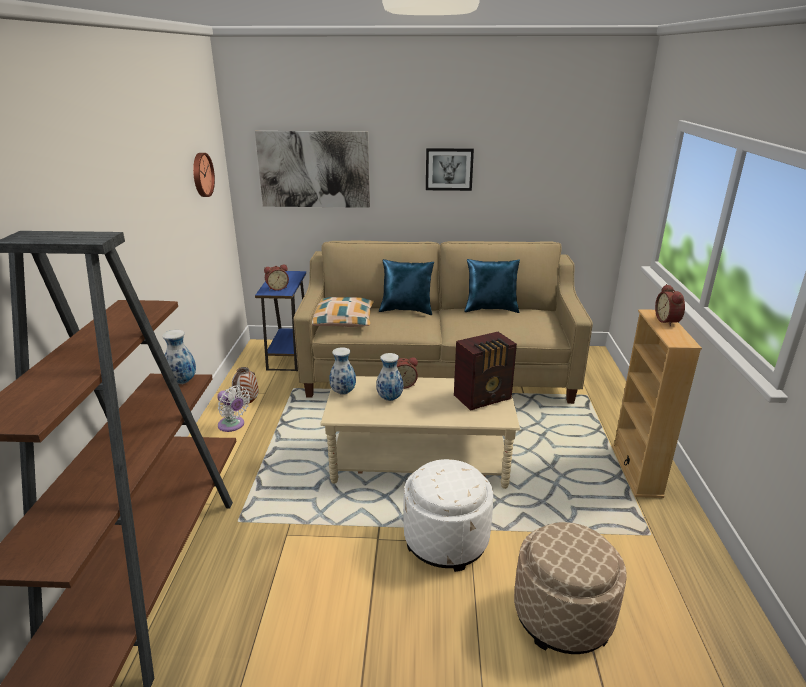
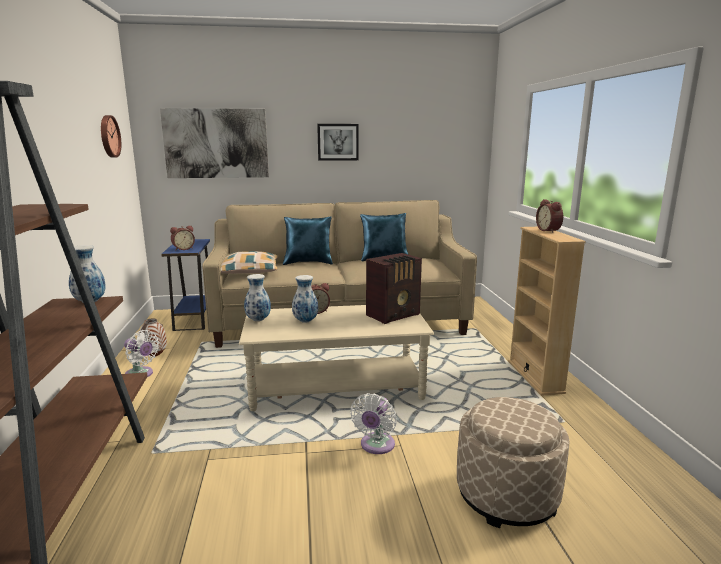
camera: 10 degrees left, 10 degrees down
(446, 540) = (376, 446): white ottoman -> white fan

